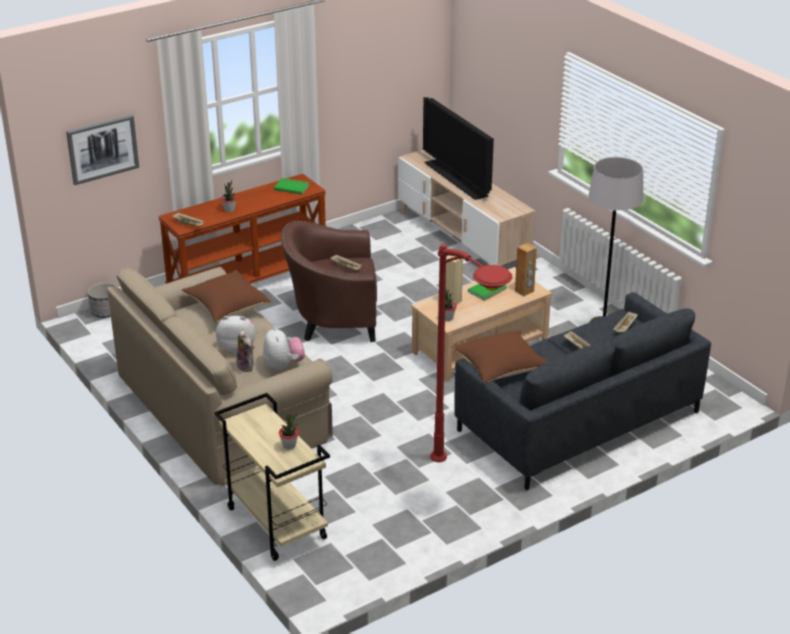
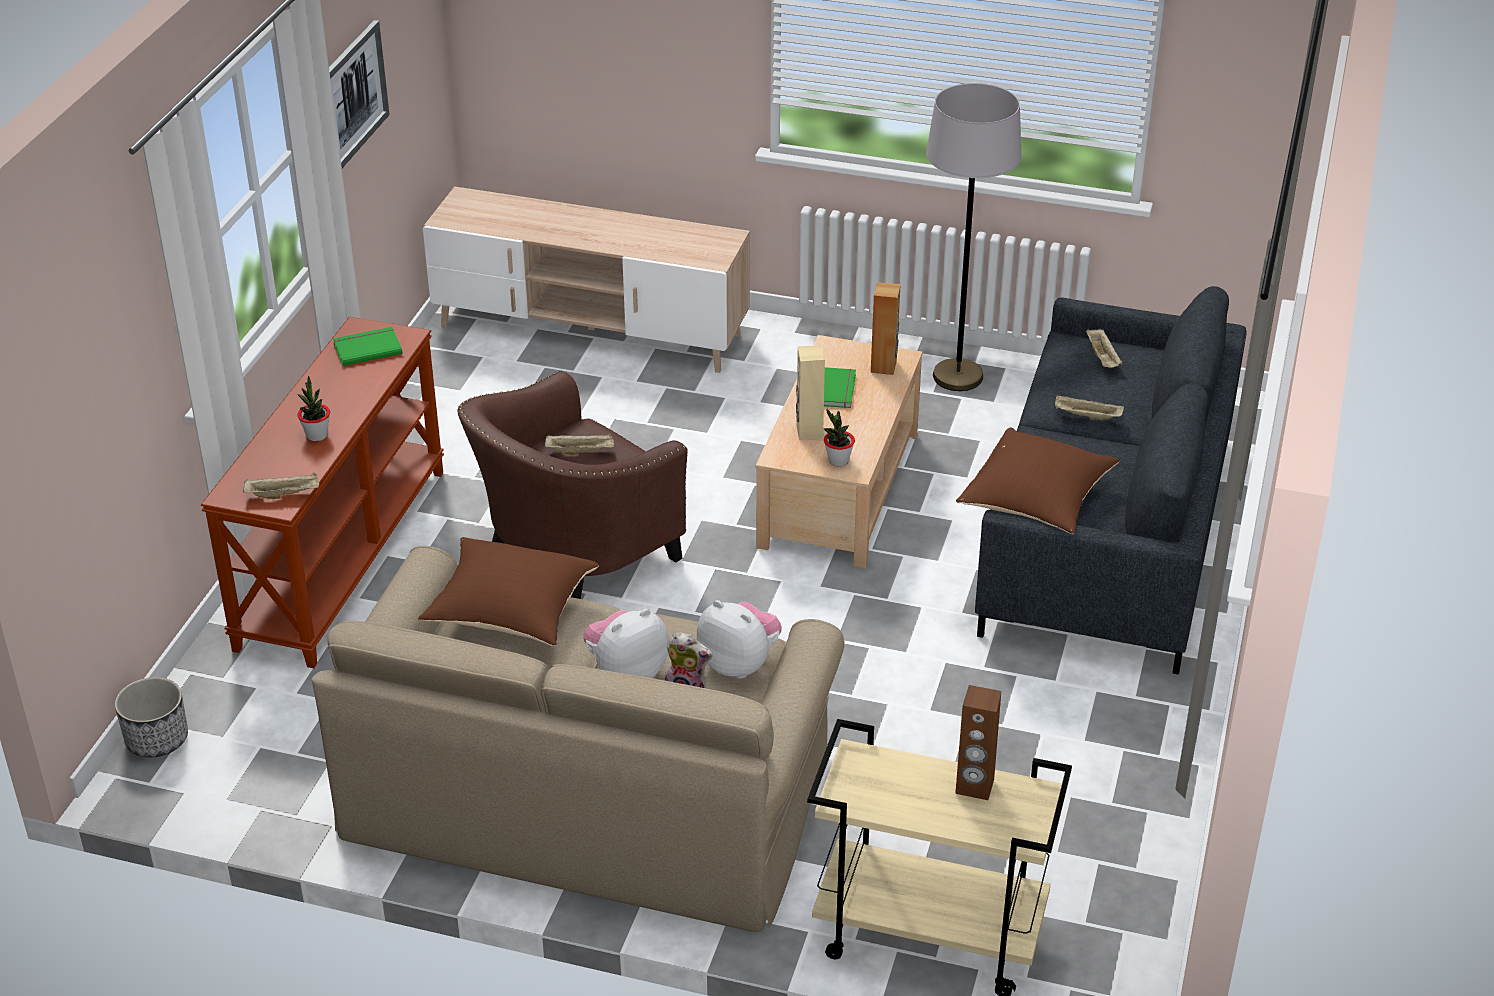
camera: 40 degrees left, 5 degrees up
(102, 149) = (87, 413): picture -> picture (353, 96)
(289, 445) = (974, 787): potted plant -> brown speaker
(456, 179) = (567, 228): television -> none
(469, 485) = (1102, 711): red floor lamp -> none

